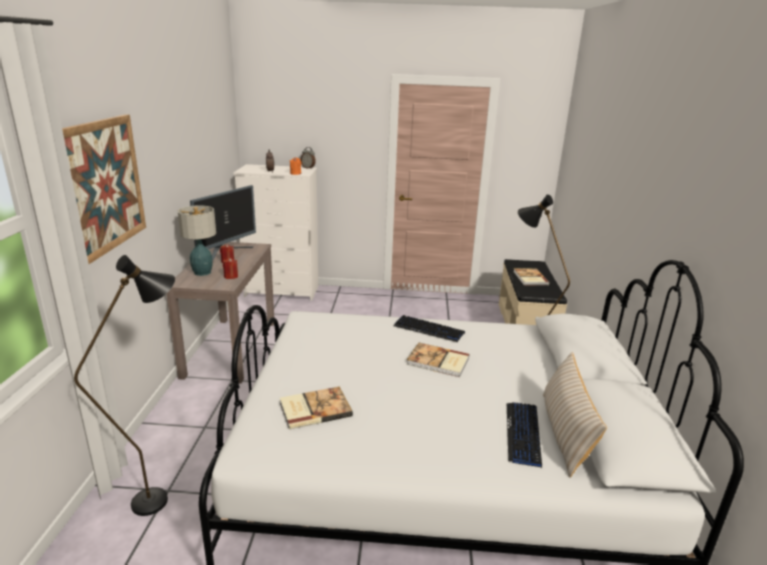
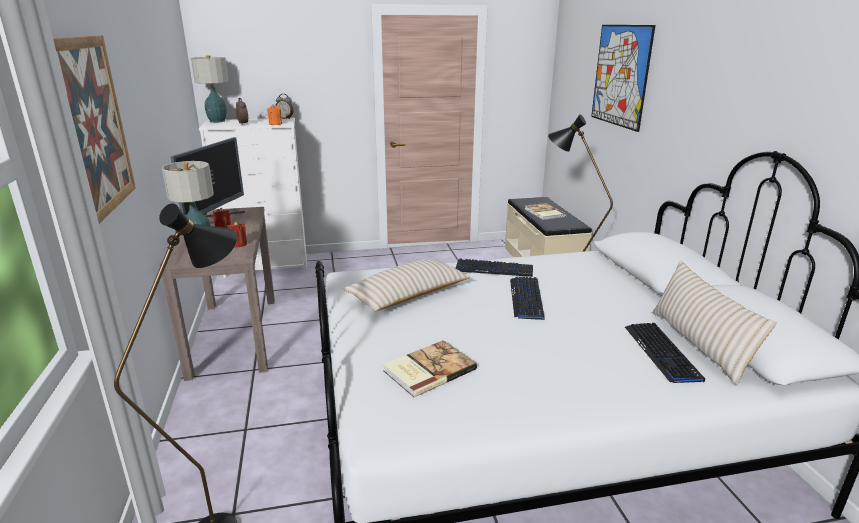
camera: 15 degrees left, 0 degrees up
(252, 166) = (217, 121): none -> table lamp
(340, 341) = (408, 295): none -> beige pillow
(438, 362) = (526, 299): book -> keyboard
(601, 159) = (620, 75): none -> picture

